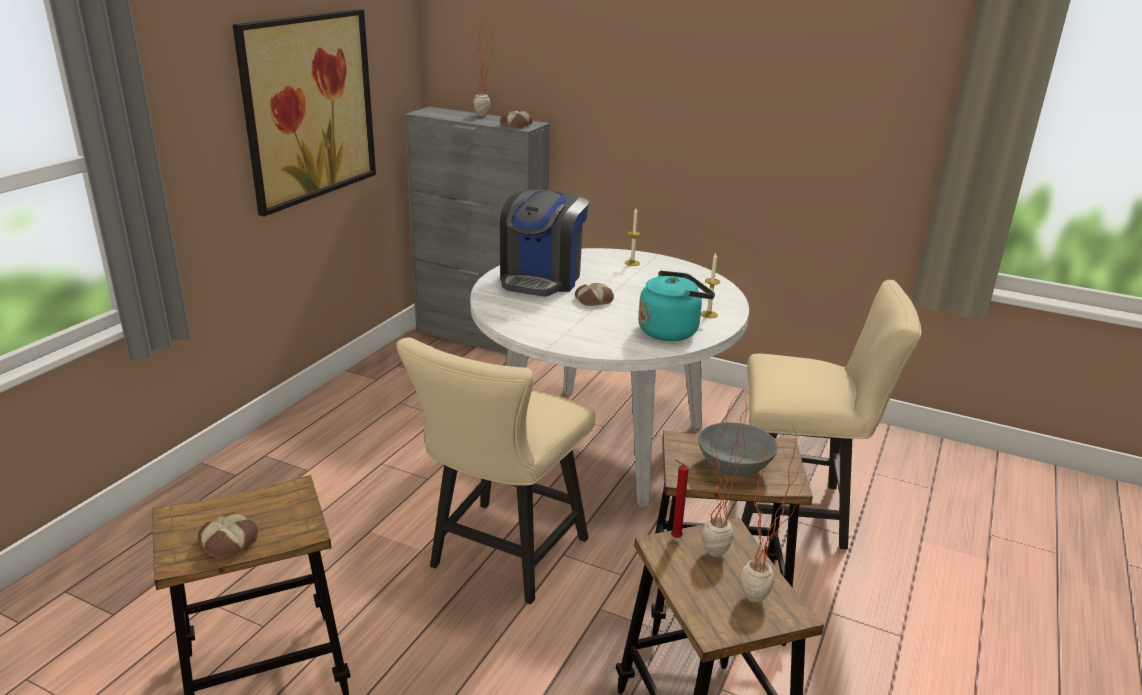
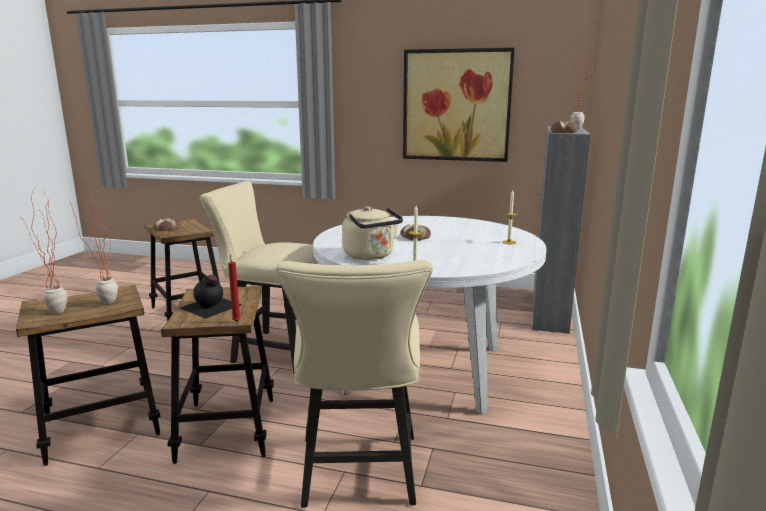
camera: 80 degrees right, 10 degrees down
(542, 279) = (443, 225): coffee machine -> none
(671, 331) = (371, 256): turquoise kettle -> beige kettle
(674, 538) = (128, 292): red candle -> red candle (236, 321)
(735, 466) = (210, 306): grey bowl -> black bottle

